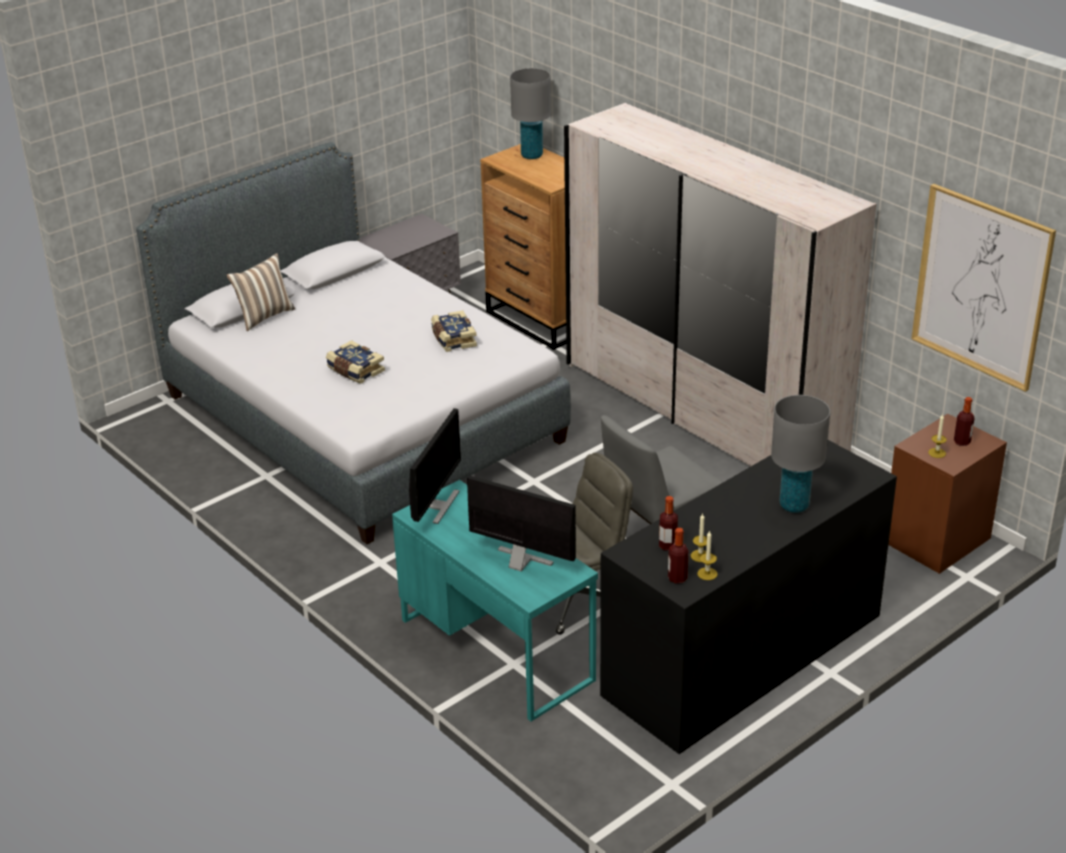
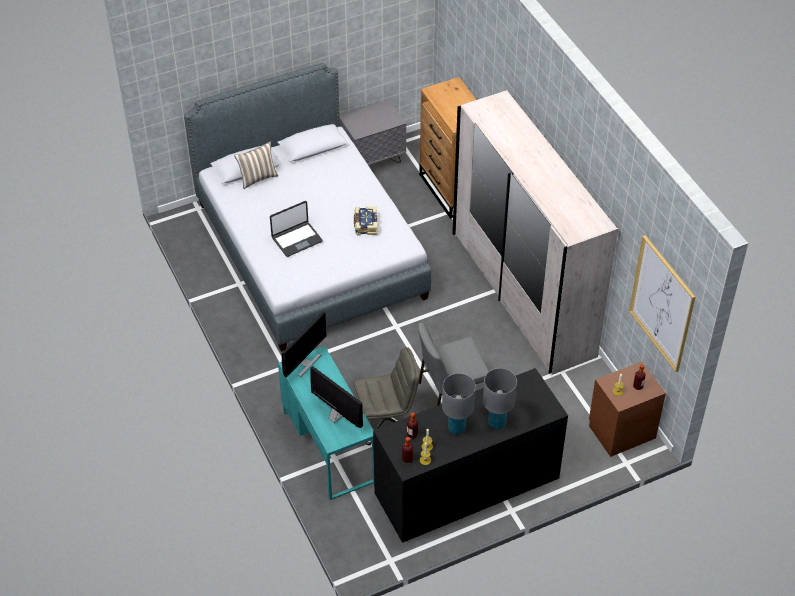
camera: 15 degrees right, 15 degrees up
(355, 371) = (296, 239): book -> laptop
(531, 155) = (455, 93): grey table lamp -> grey table lamp (456, 428)

